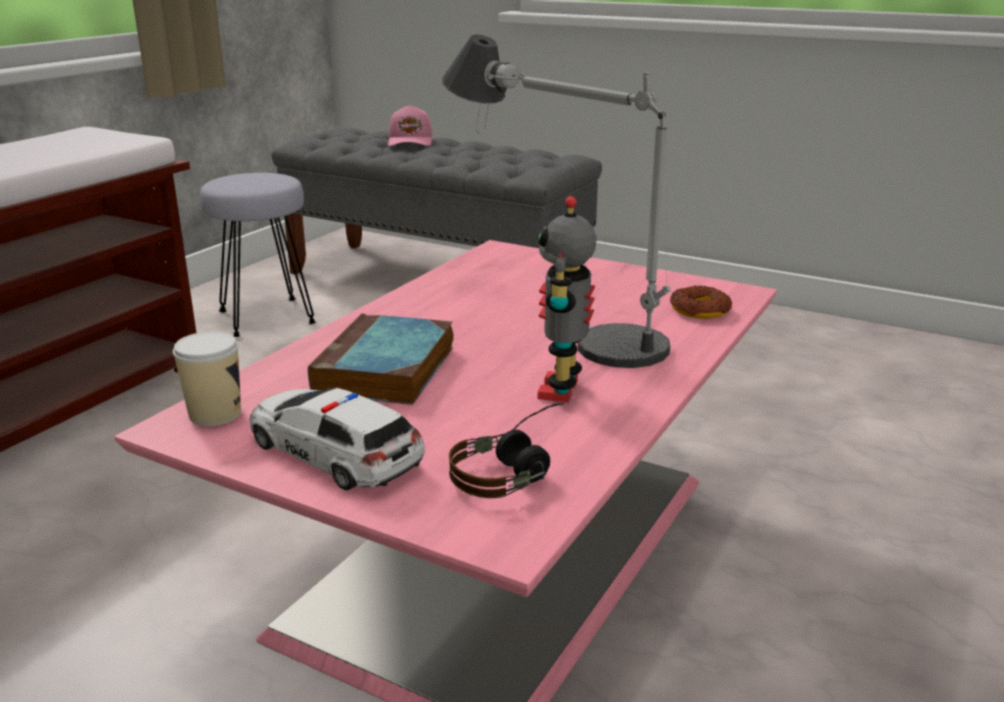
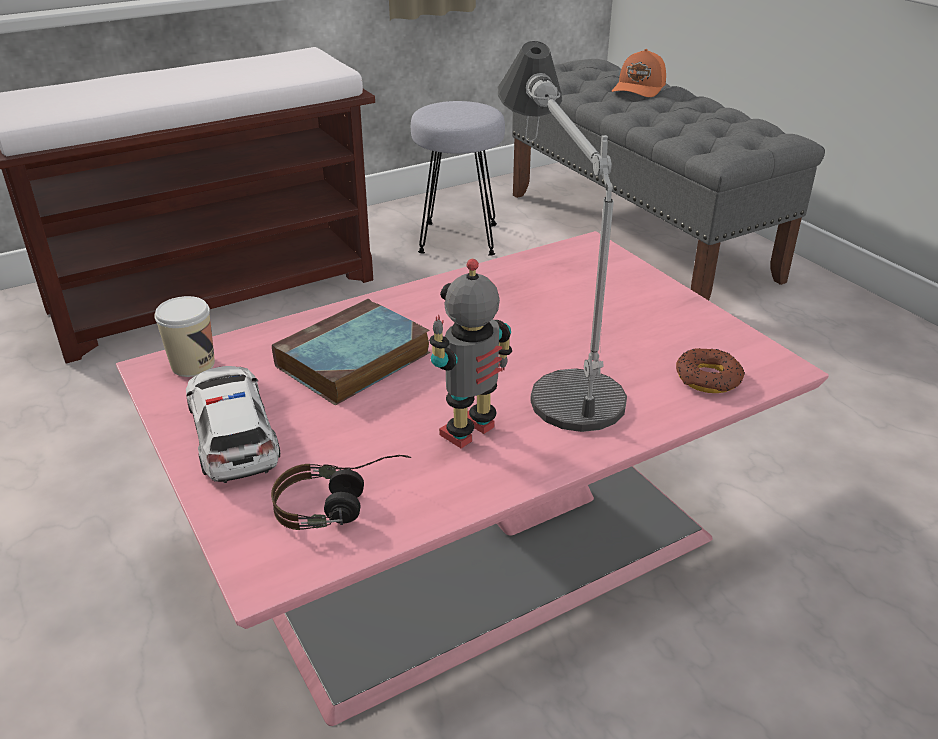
camera: 30 degrees right, 10 degrees up
(411, 142) = (640, 89): pink cap -> orange cap

